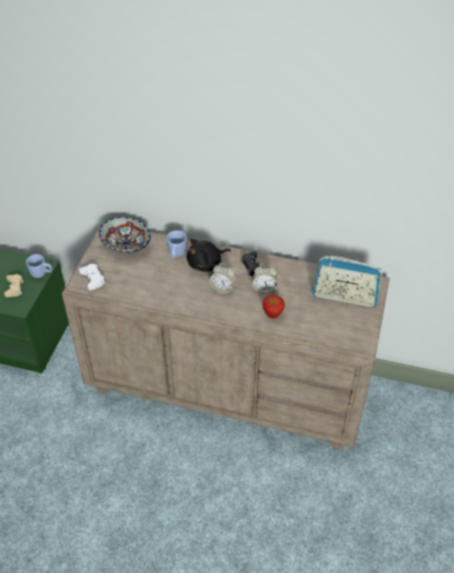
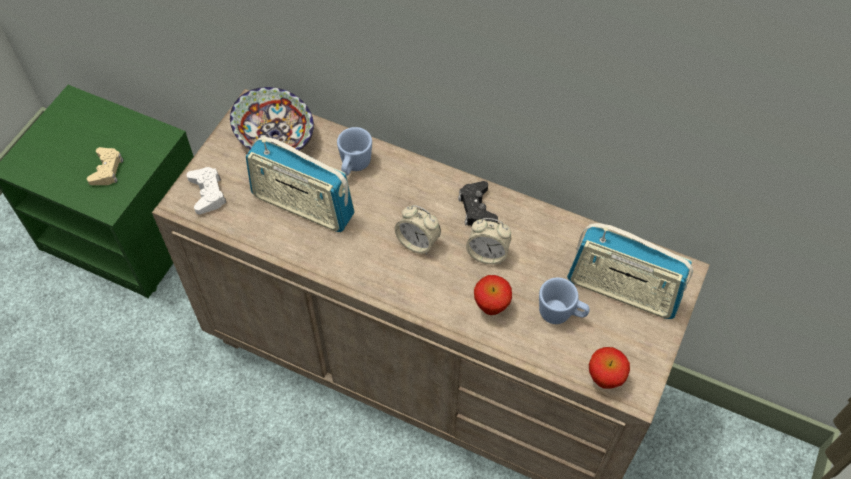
camera: 10 degrees right, 10 degrees up
(41, 274) = (153, 151): blue mug -> blue mug (561, 314)
(151, 278) = (303, 206): none -> radio
(206, 264) = (400, 192): black plush toy -> none
(344, 342) = (604, 379): none -> apple

